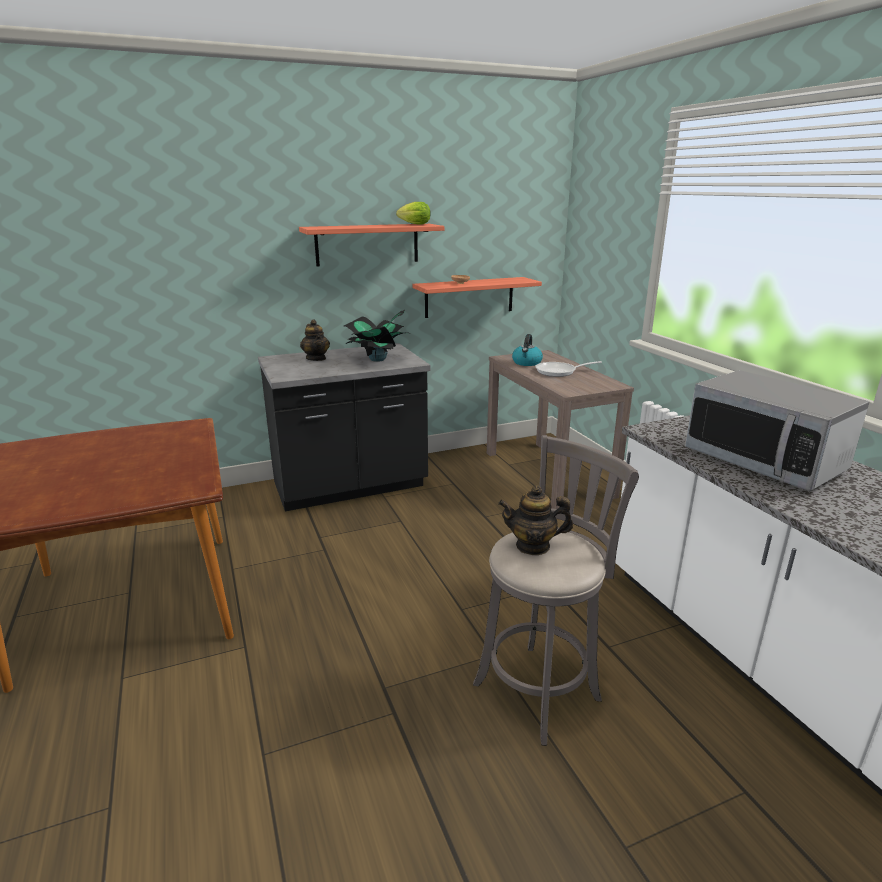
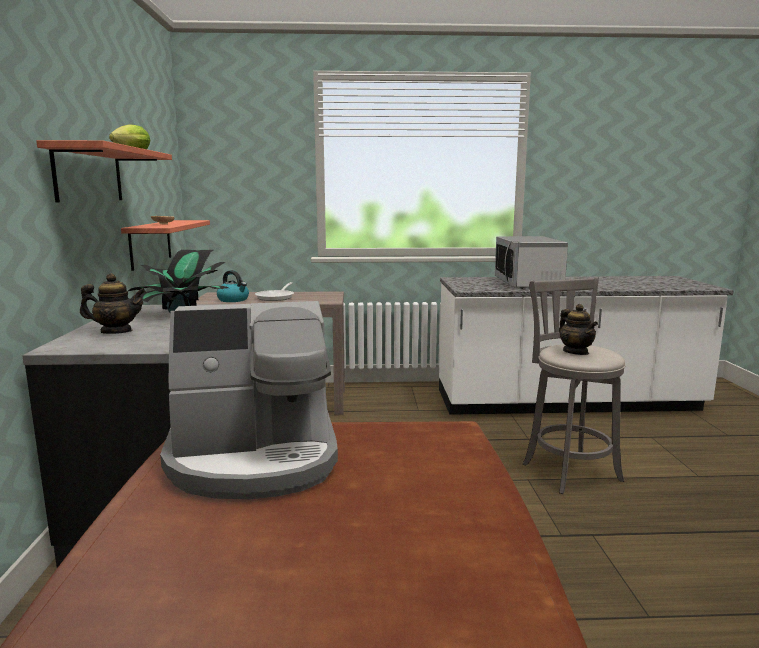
camera: 70 degrees left, 10 degrees down
(156, 443) = (255, 459): none -> coffee machine
(533, 546) = (576, 352): teapot -> teapot turned 45 degrees counterclockwise
(764, 461) = (528, 284): microwave -> microwave turned 105 degrees clockwise

